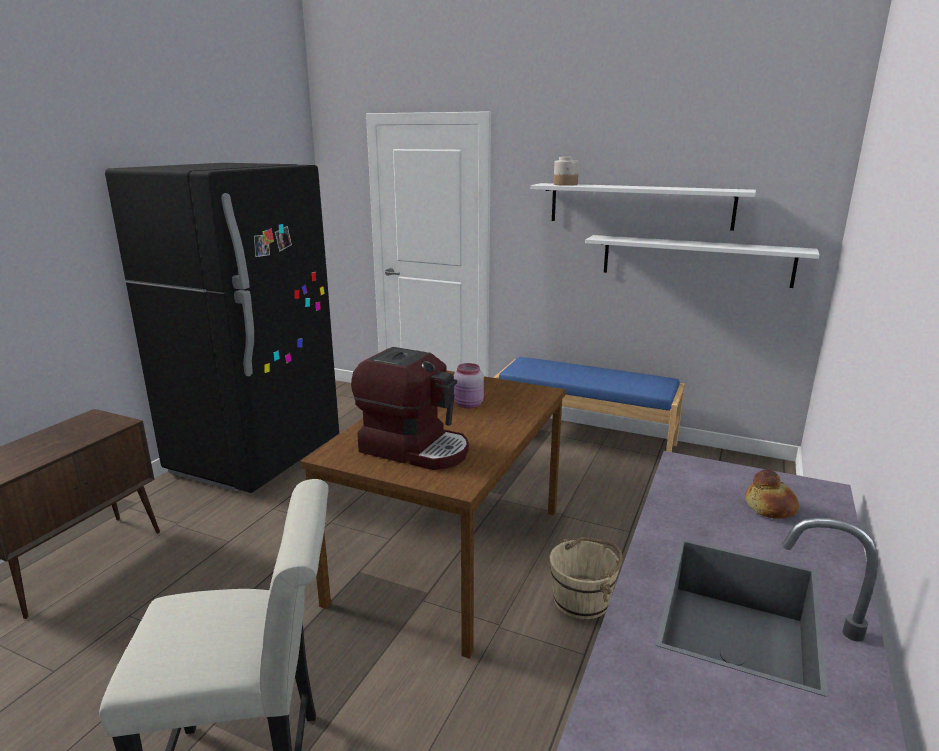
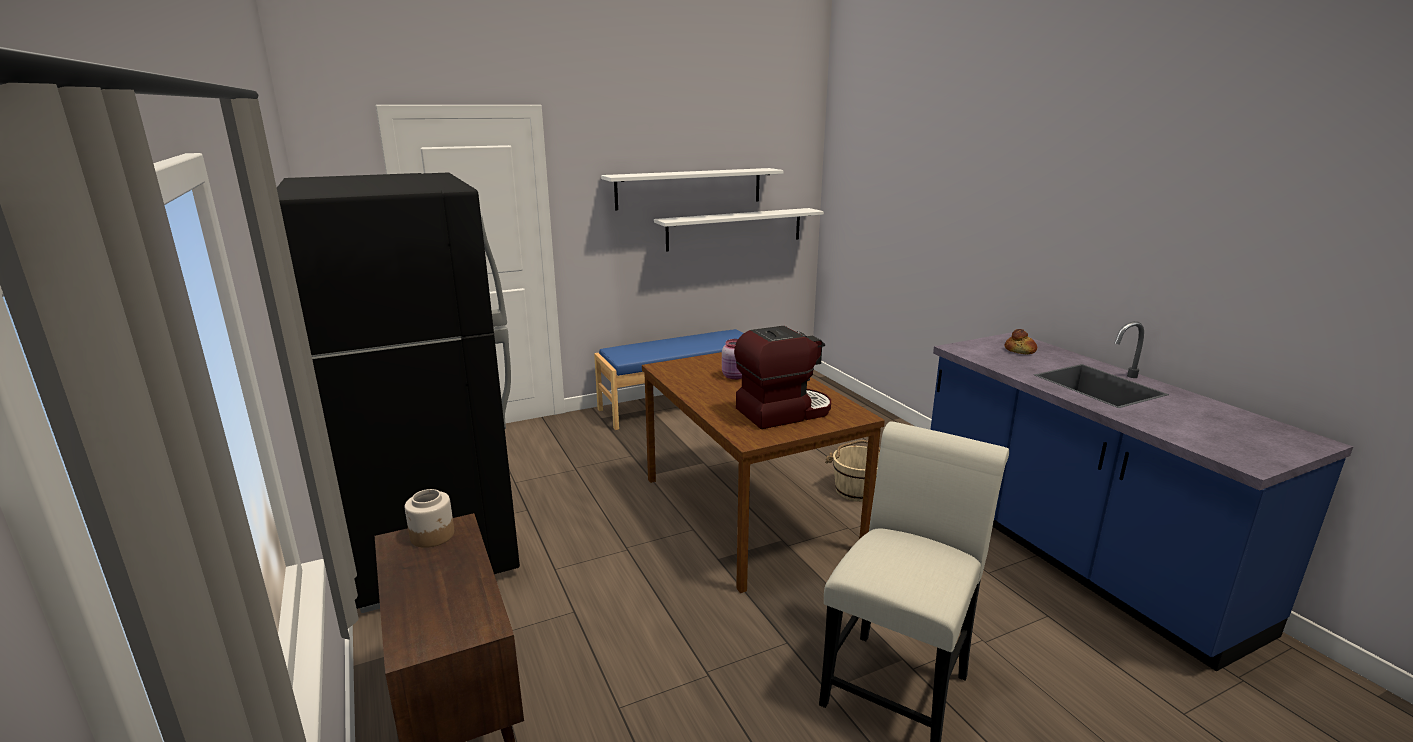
camera: 50 degrees left, 0 degrees up
(565, 184) = (634, 174): jar -> jar (433, 535)

